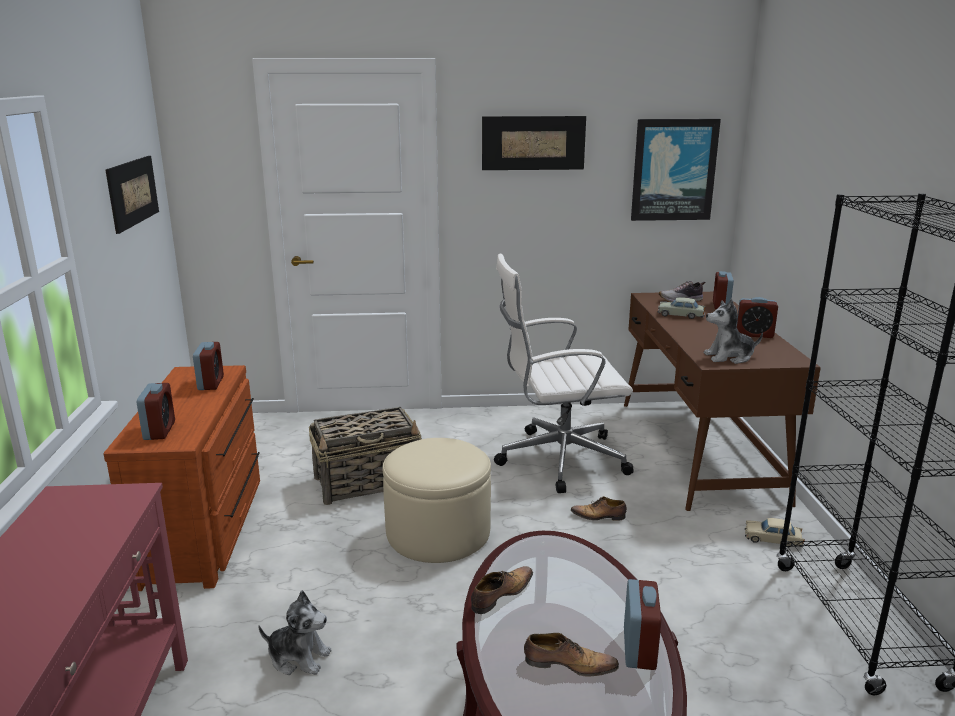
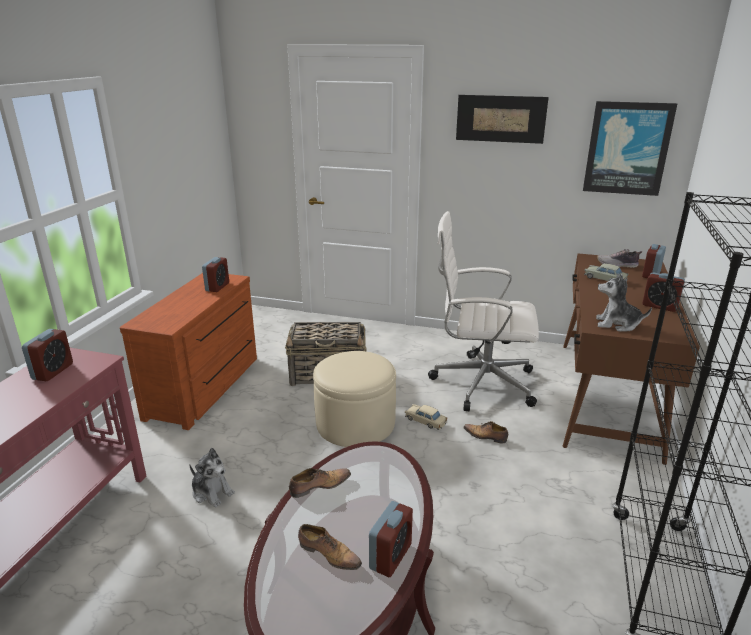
camera: 20 degrees right, 5 degrees up
(133, 192) = (190, 144): picture -> none
(159, 431) = (161, 317): alarm clock -> alarm clock (53, 371)
(772, 539) = (626, 489): beige toy car -> beige toy car (425, 421)

